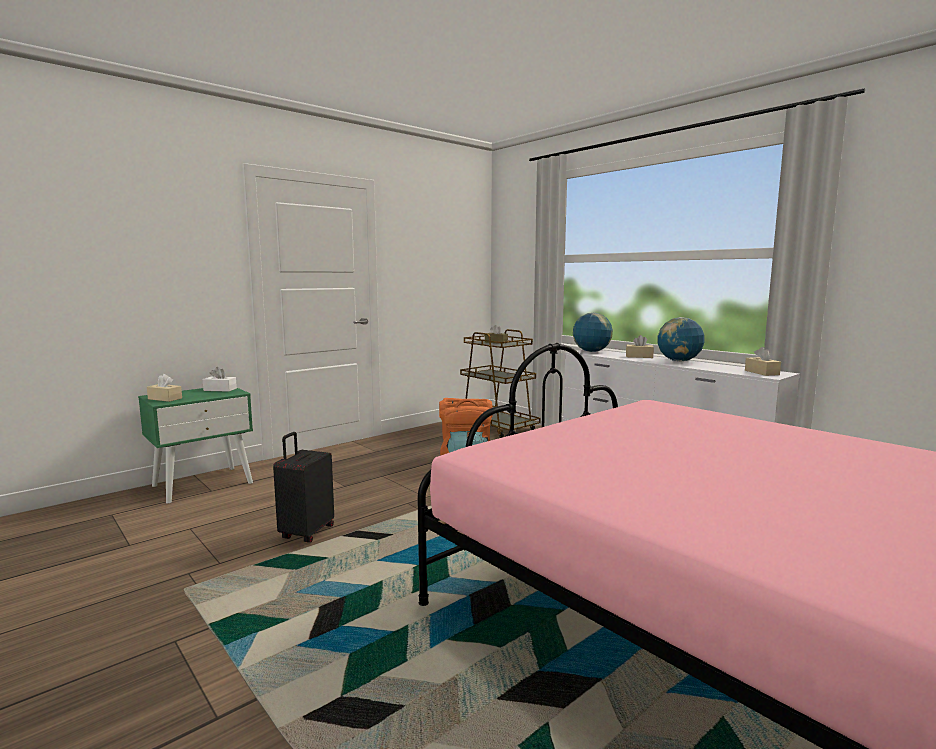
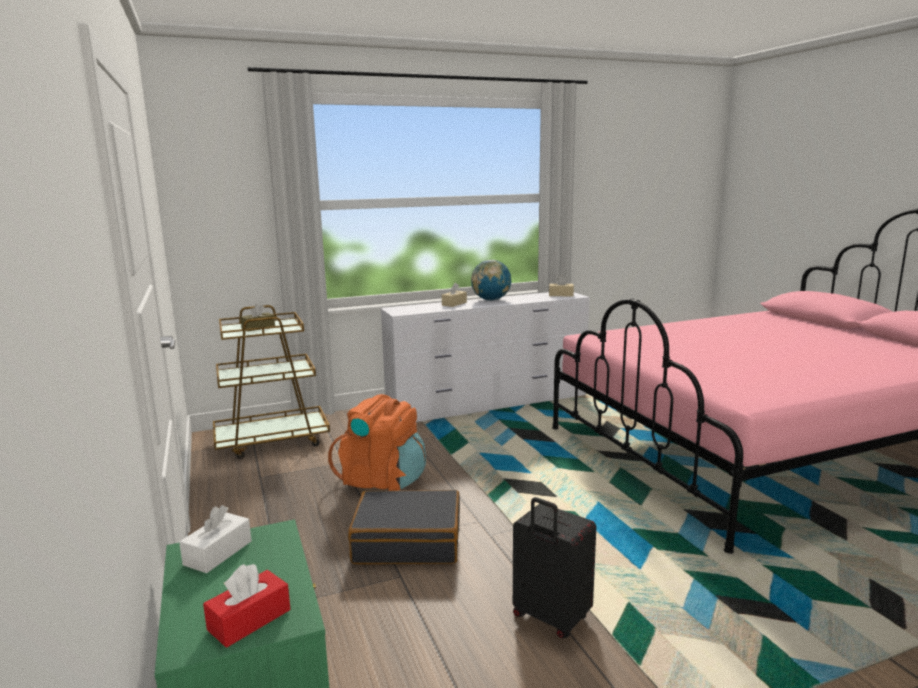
camera: 70 degrees left, 5 degrees up
(165, 398) = (249, 620): beige tissue box -> red tissue box
(386, 481) = (408, 541): none -> black suitcase
(591, 351) = (404, 310): globe -> none

